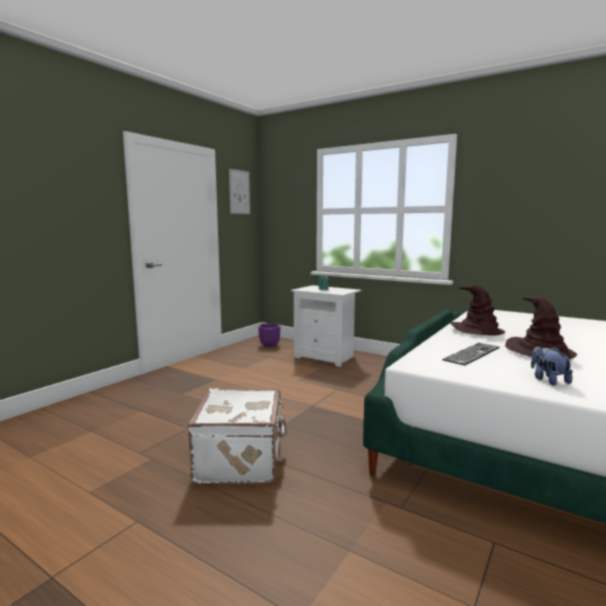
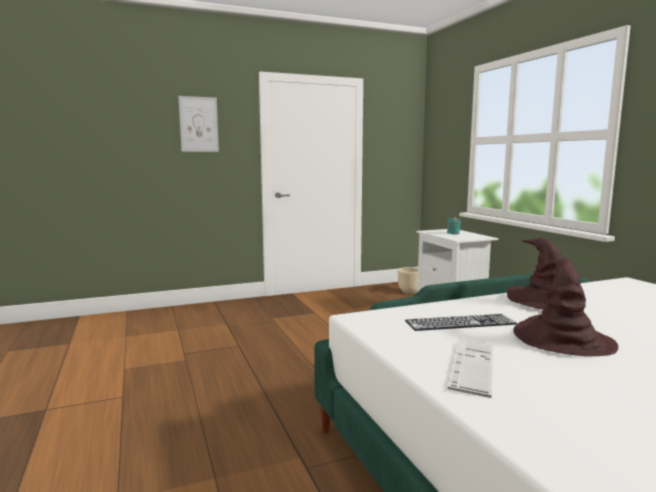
camera: 35 degrees right, 0 degrees up
(239, 192) = (394, 121): picture -> picture (199, 124)
(242, 460) = (240, 381): white suitcase -> none
(269, 345) = (409, 291): purple planter -> beige planter
(548, 380) = (472, 367): plush toy -> keyboard

